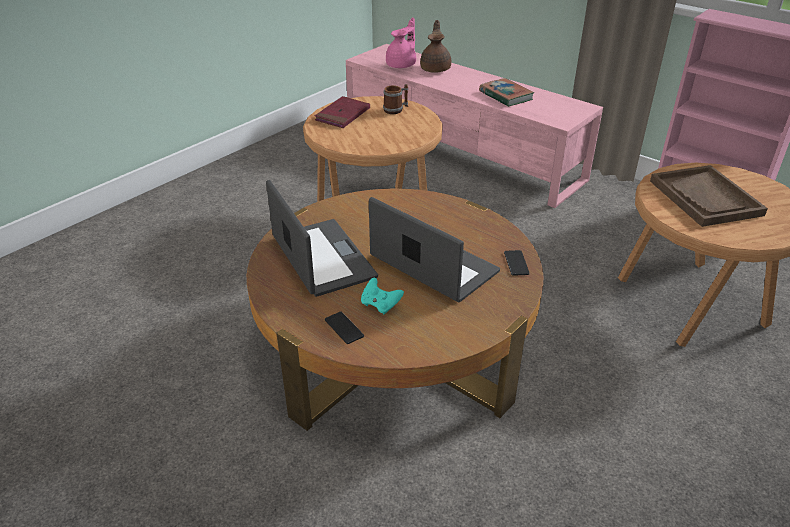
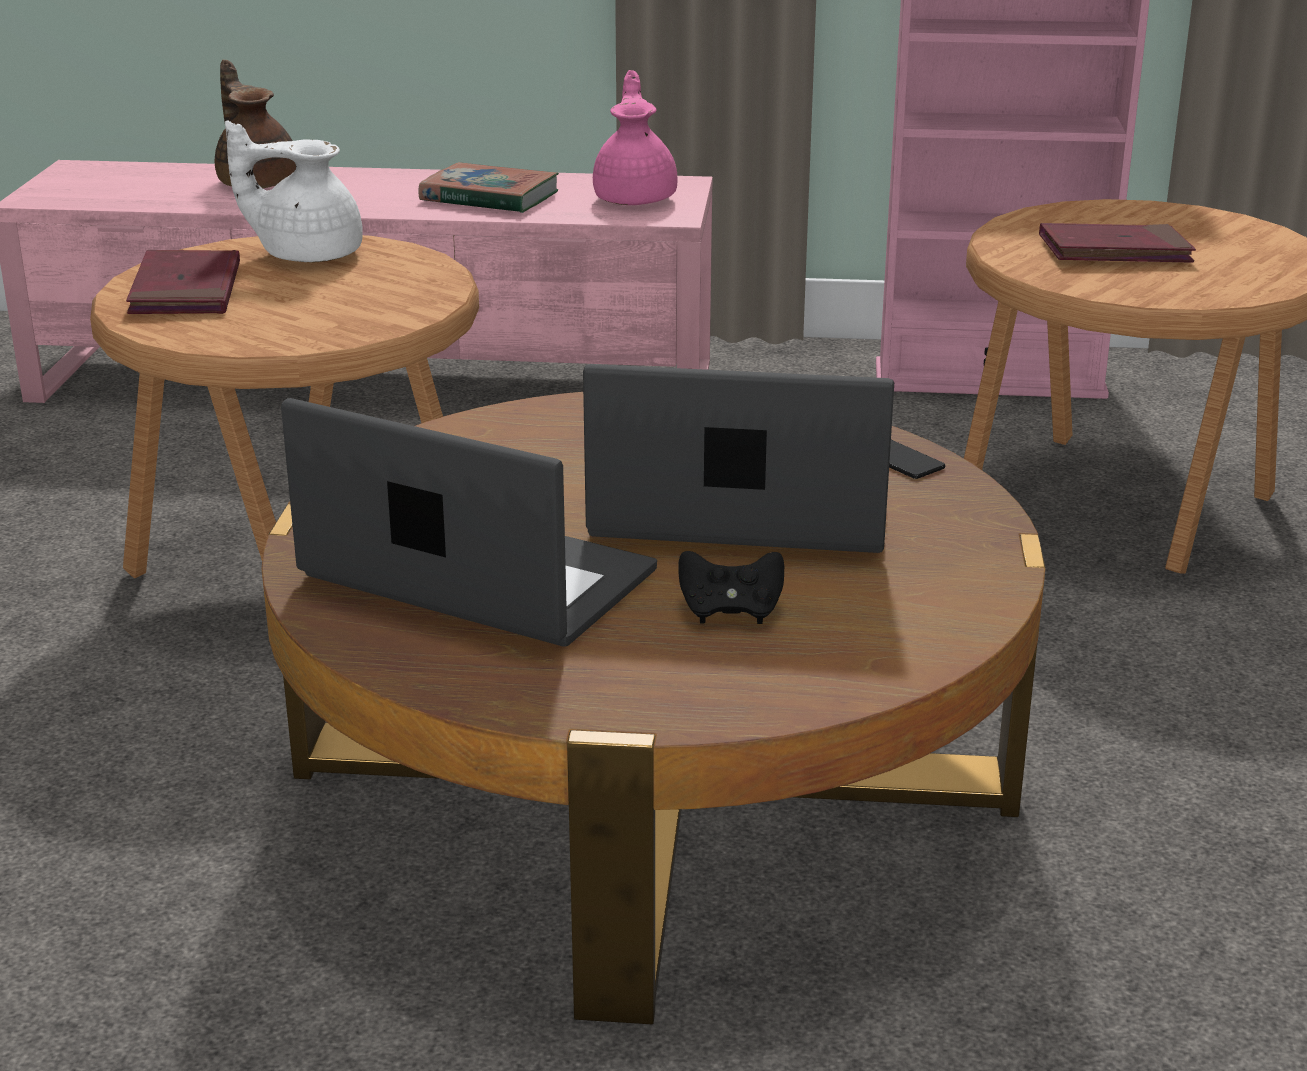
camera: 35 degrees left, 10 degrees down
(344, 328) = (711, 677): phone -> none
(380, 305) = (730, 611): turquoise game controller -> black game controller
(396, 110) = (307, 254): mug -> white teapot
(402, 65) = (162, 190): pink teapot -> pink teapot (636, 198)
(705, 198) = (1114, 251): brown tray -> red book

